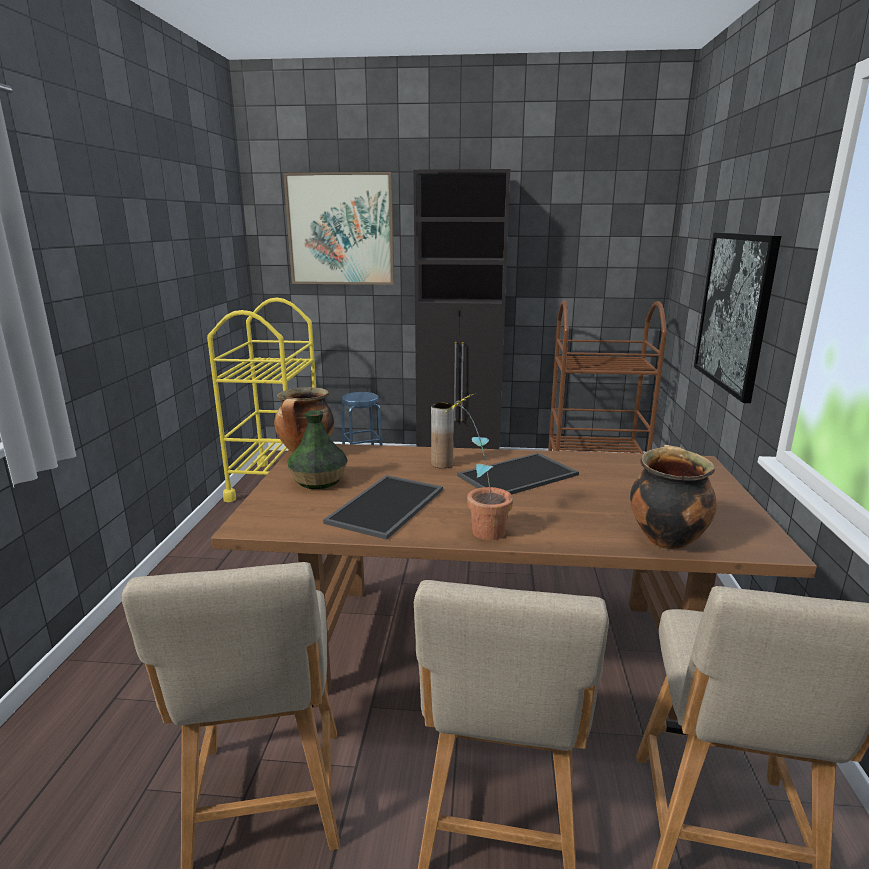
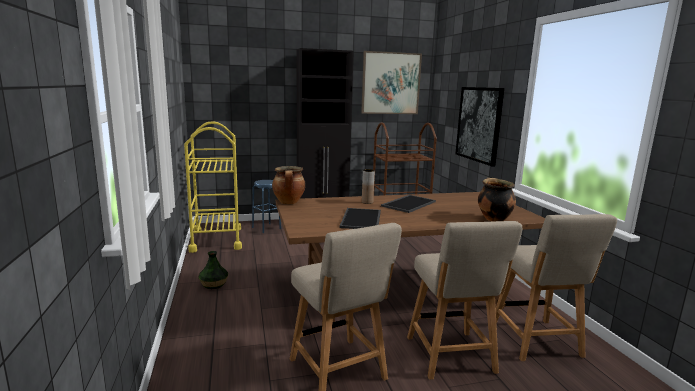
camera: 20 degrees left, 5 degrees down
(318, 481) = (313, 213): vase -> vase (213, 284)
(340, 229) = (247, 80): picture -> picture (391, 83)
(478, 529) = (414, 223): potted plant -> none

